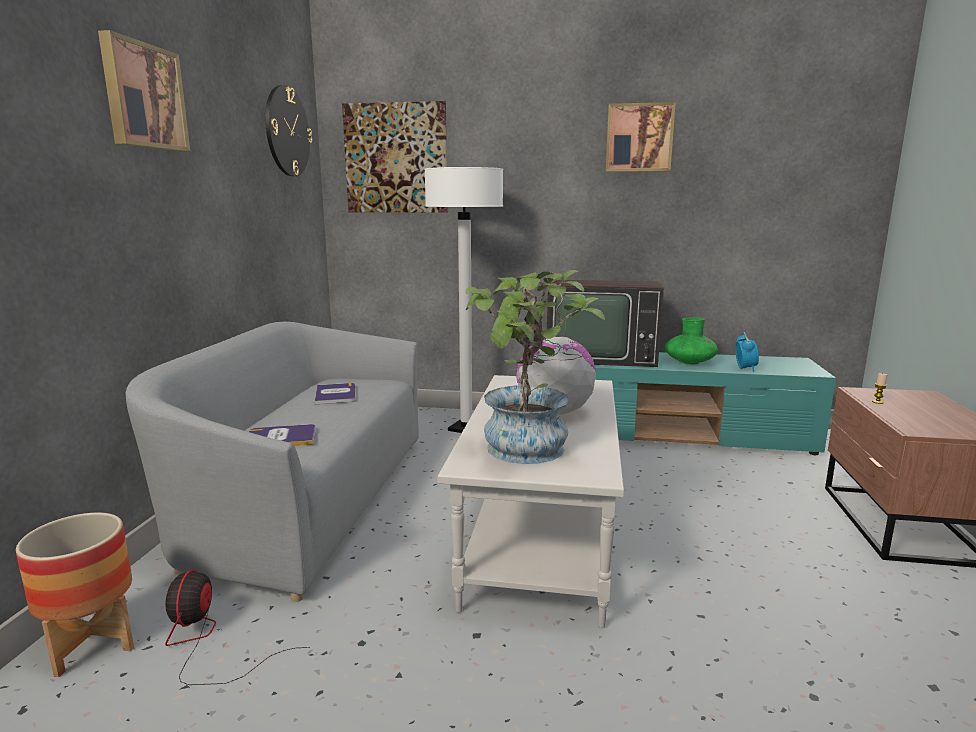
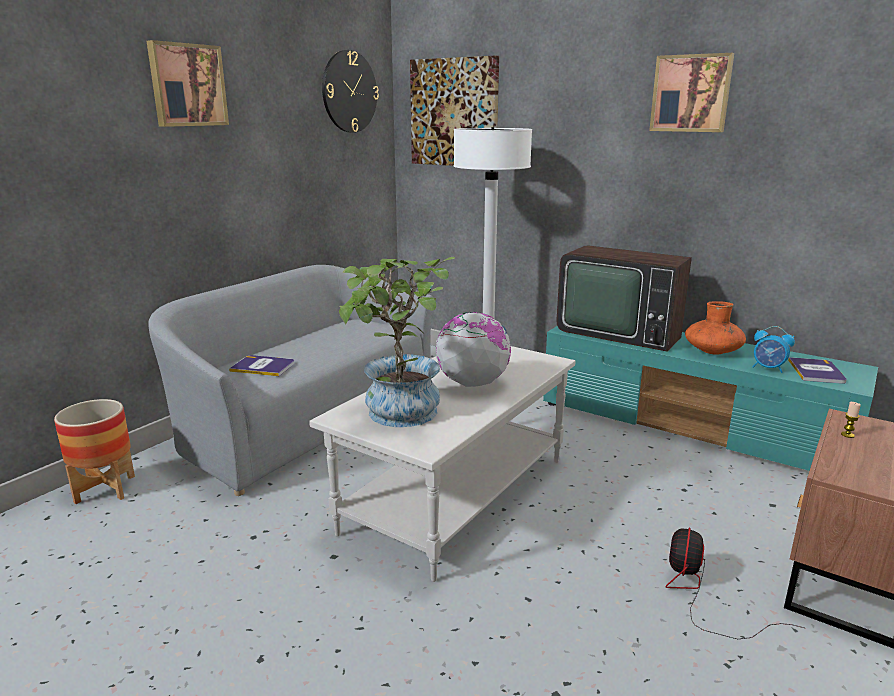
camera: 25 degrees right, 5 degrees up
(207, 642) = (164, 507): fan -> fan (700, 594)
(335, 394) = (342, 335): book -> book (816, 371)
(689, 362) = (712, 351): green vase -> orange vase
(745, 369) = (768, 368): alarm clock -> alarm clock turned 90 degrees clockwise

